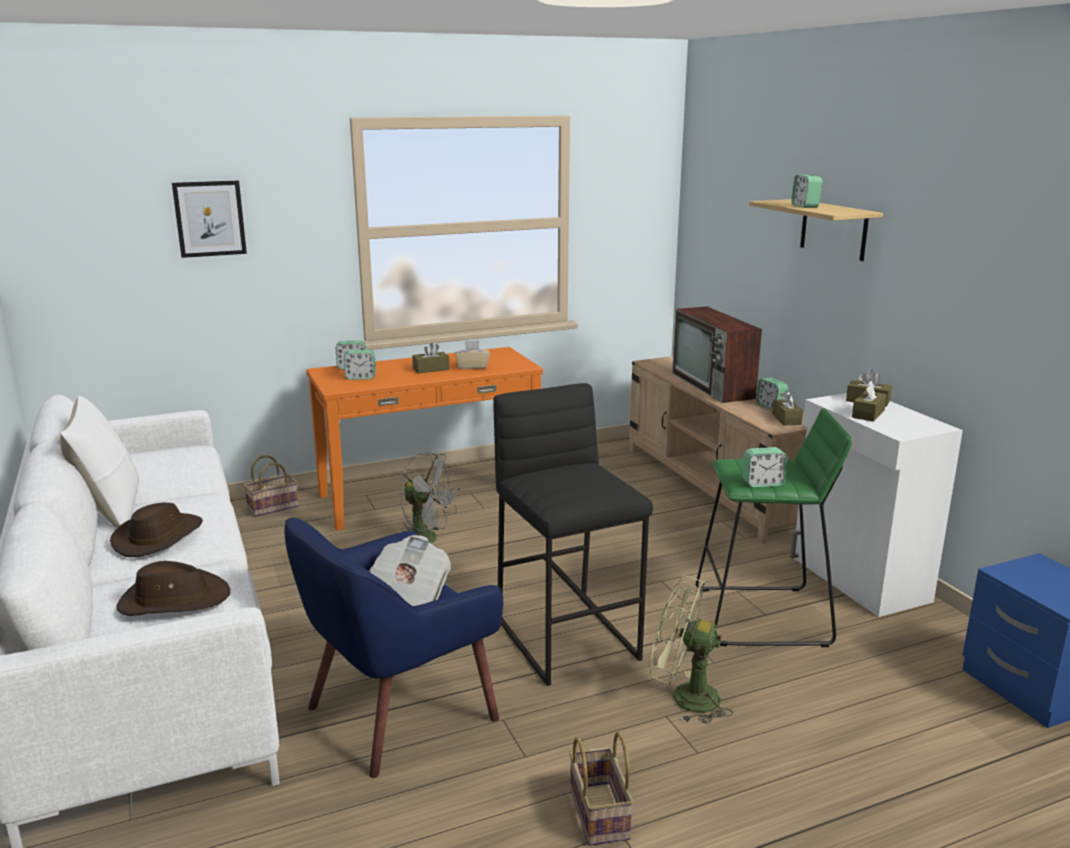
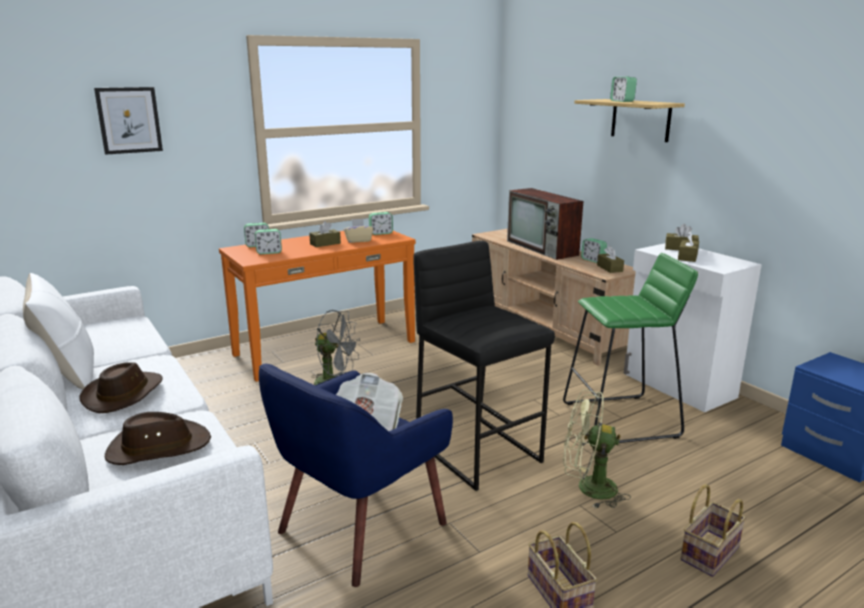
camera: 10 degrees left, 0 degrees up
(274, 507) = (195, 366): basket -> basket (709, 552)
(762, 483) = (628, 313): alarm clock -> alarm clock (381, 233)

